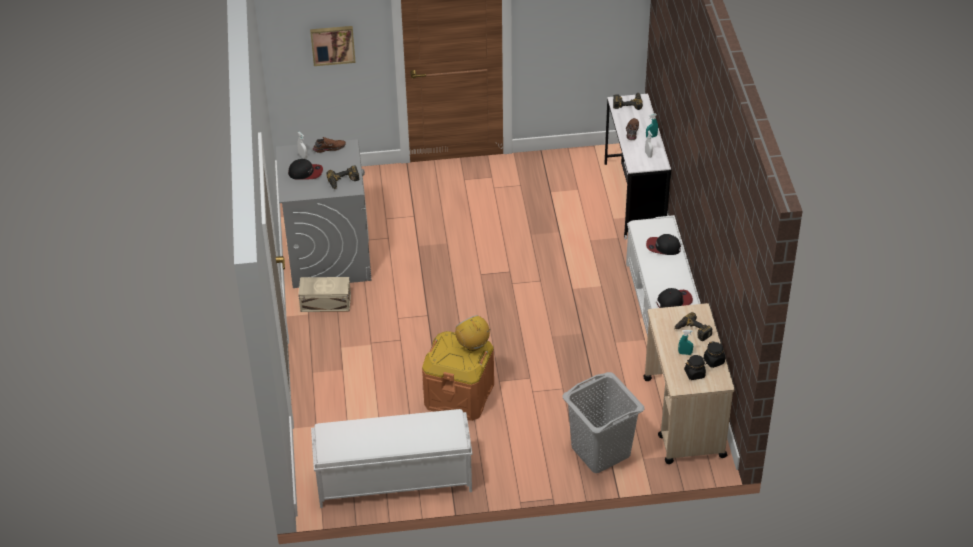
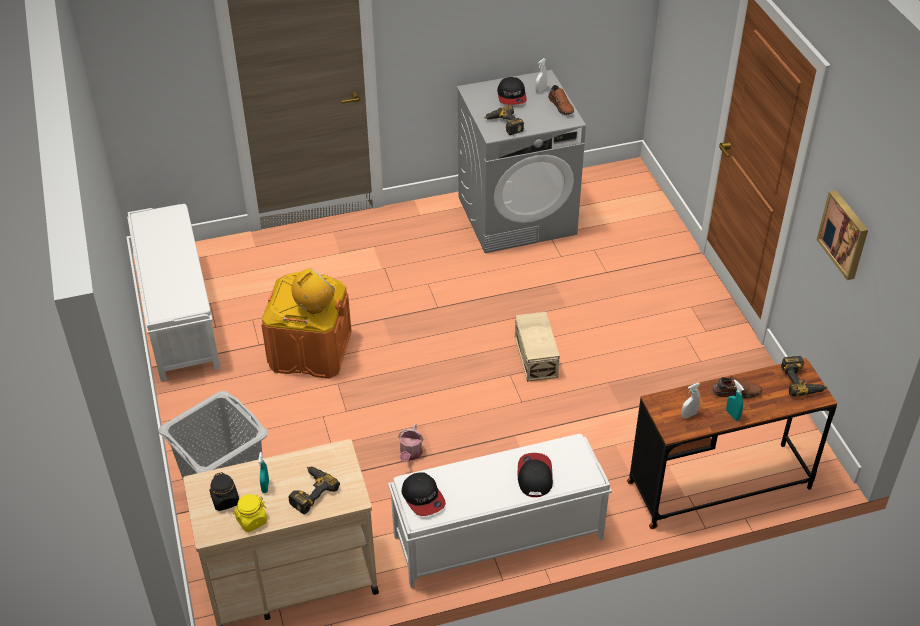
camera: 80 degrees right, 0 degrees up
(325, 302) = (441, 224): beige storage box -> beige storage box (536, 356)
(332, 44) = (693, 42): picture -> picture (845, 234)
(580, 345) = (410, 454): none -> watering can
(634, 199) = (719, 485): white desk -> brown desk
(714, 361) = (251, 521): black jar -> yellow jar

